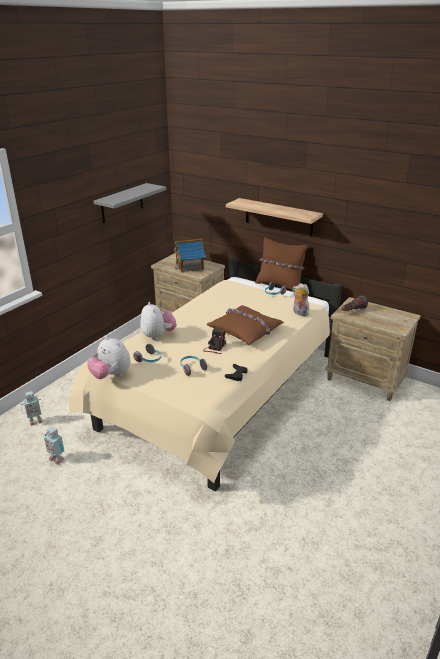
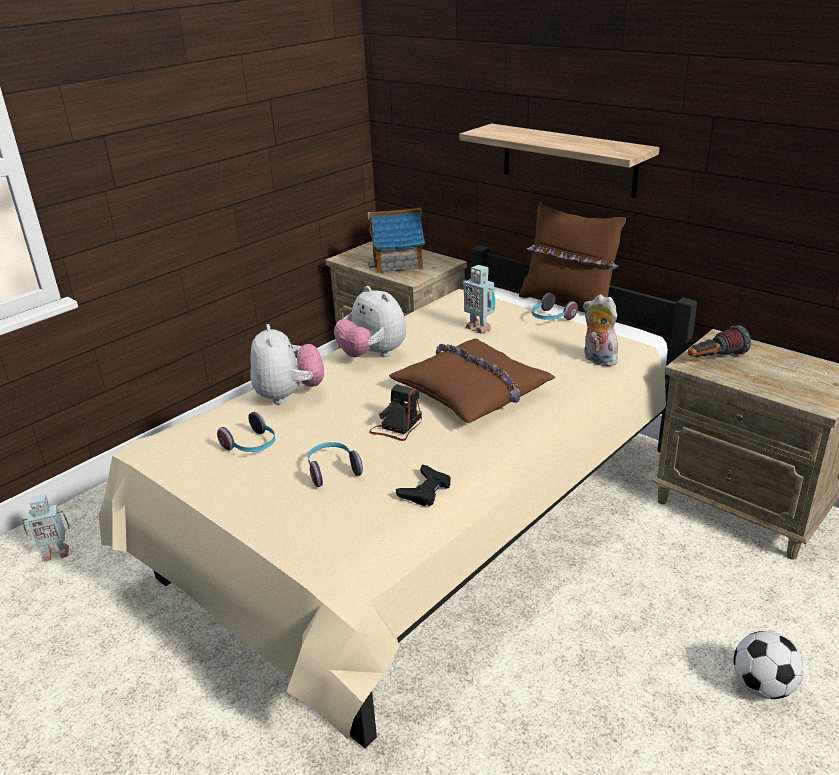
camera: 10 degrees right, 0 degrees up
(57, 458) = (67, 638): toy robot -> toy robot (479, 327)
(111, 375) = (161, 477): plush toy -> plush toy (373, 355)
(122, 203) = (259, 134): grey shelf -> none
(381, 452) = (763, 686): none -> football

